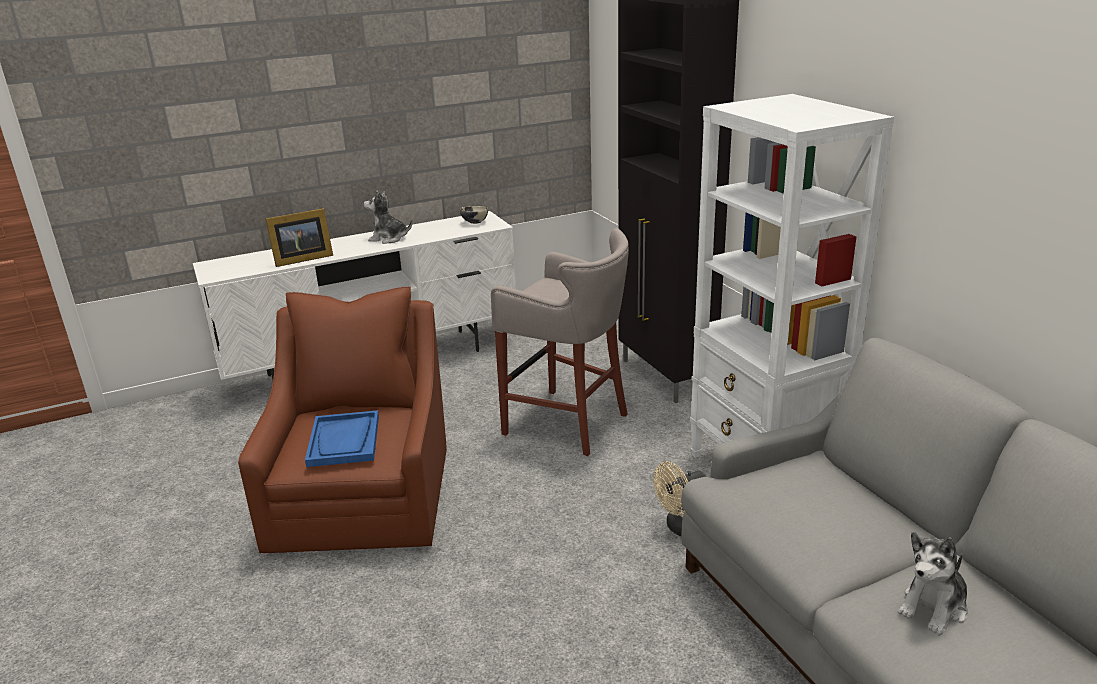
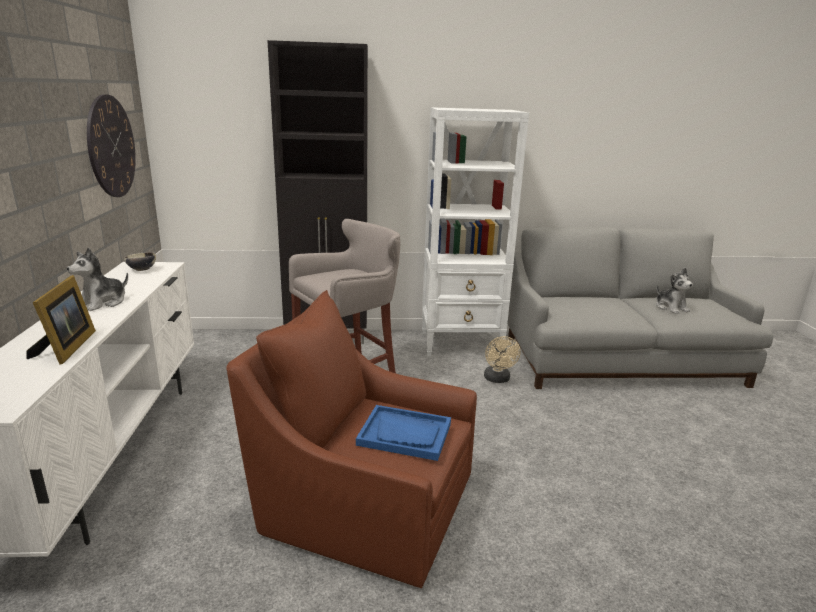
camera: 70 degrees left, 5 degrees down
(503, 99) = (111, 147): none -> wall clock

